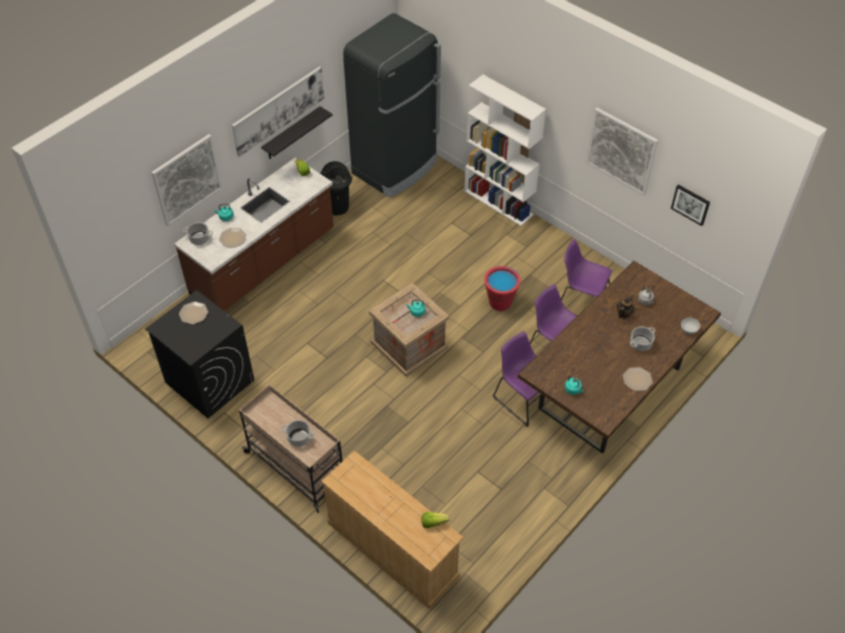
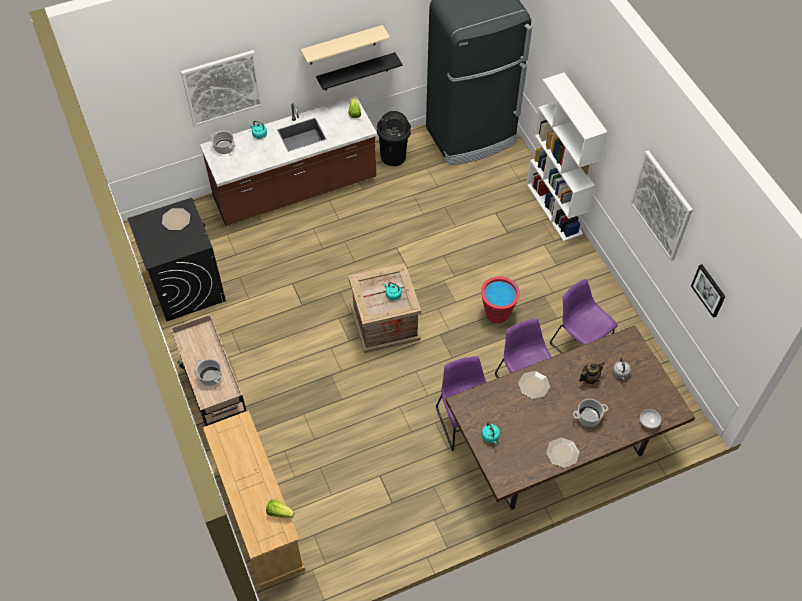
camera: 25 degrees right, 5 degrees up
(232, 238) = (253, 158): plate -> plate (533, 385)
(278, 110) = (342, 45): picture -> beige shelf

